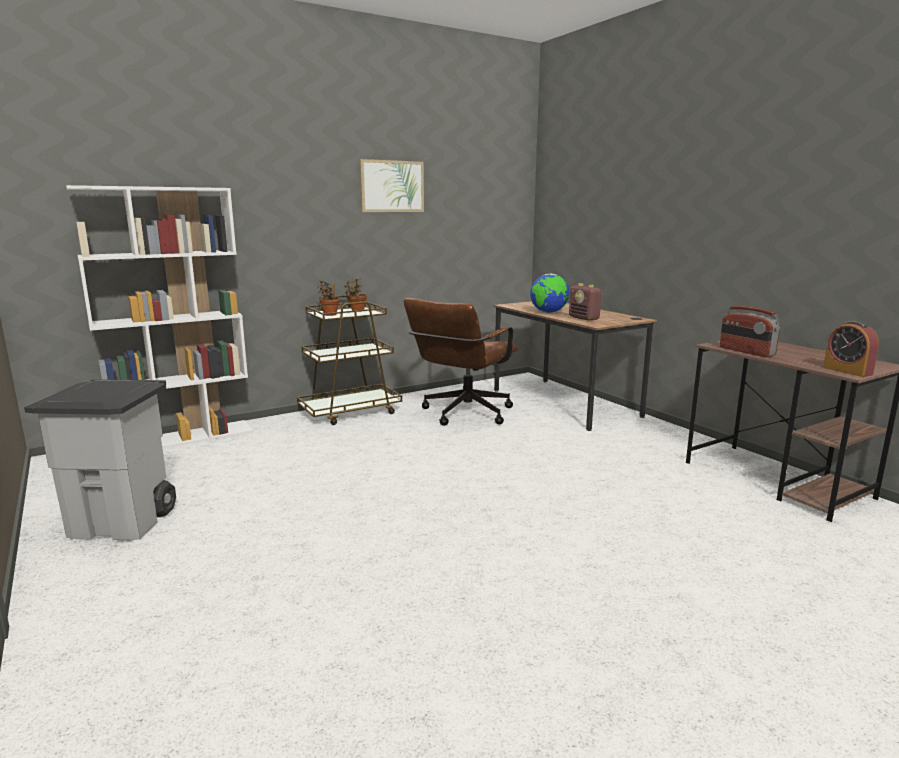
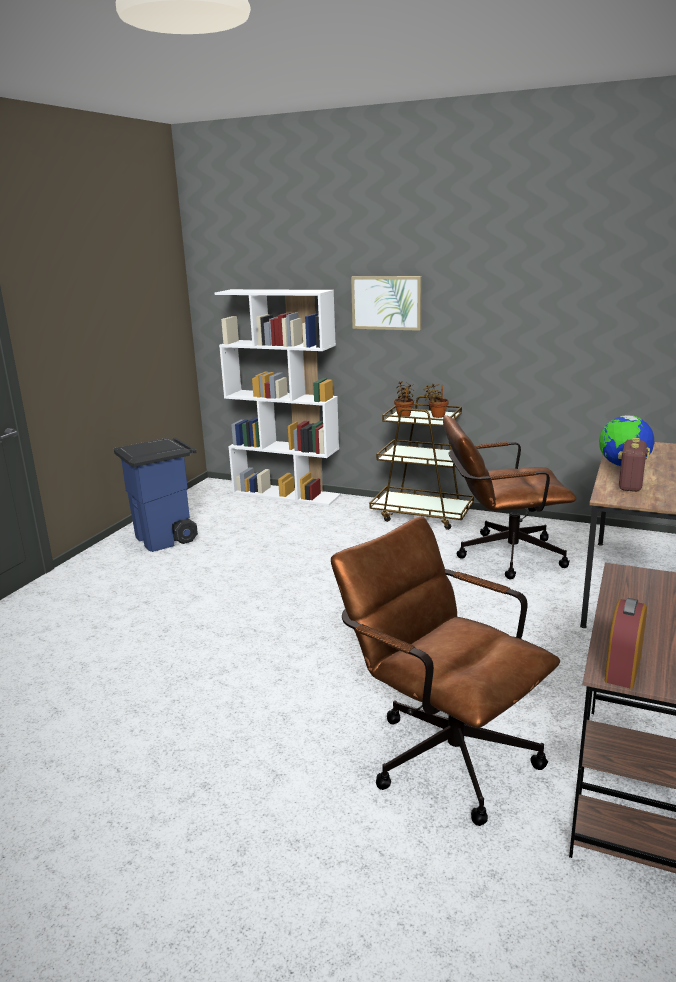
camera: 55 degrees right, 5 degrees up
(124, 522) = (166, 538): grey trash can -> blue trash can
(391, 186) = (506, 284): picture -> picture (386, 302)
(694, 519) = (441, 751): none -> brown office chair
(746, 351) = (619, 594): radio -> none

